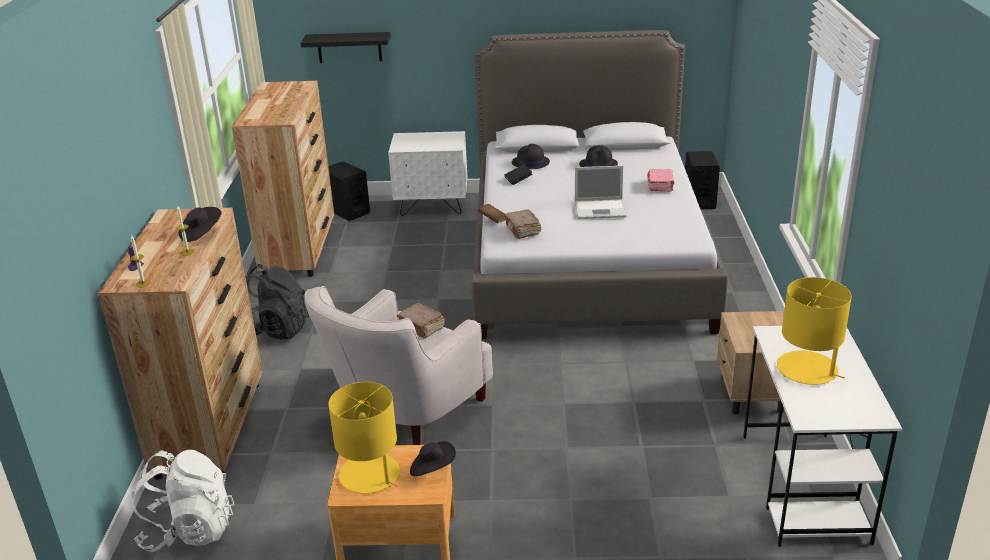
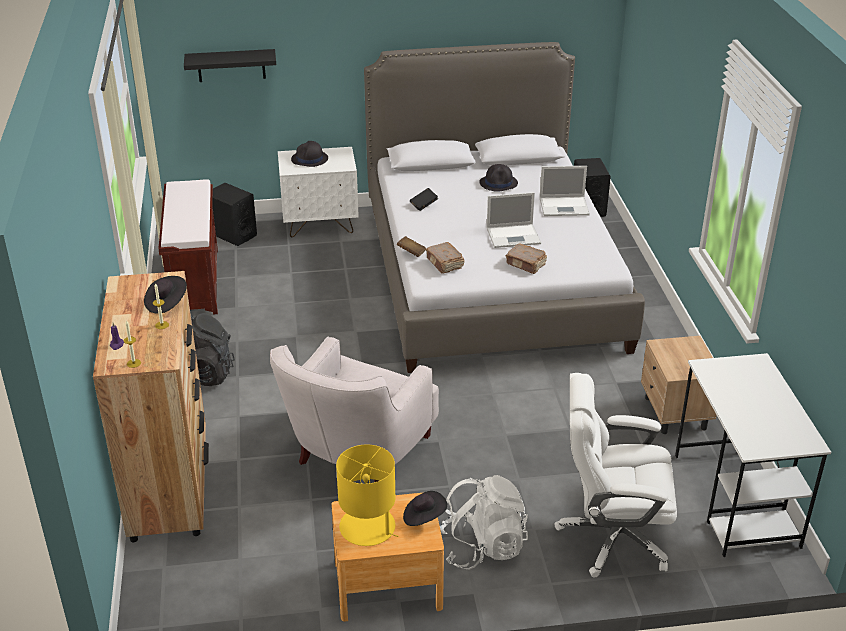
camera: 10 degrees left, 5 degrees up
(189, 530) = (184, 590): white backpack -> white backpack (483, 547)
(299, 249) = (195, 281): brown dresser -> brown bench
(421, 327) = (368, 372): brown book -> brown book (526, 264)
(530, 163) = (430, 183): black hat -> black hat (309, 159)
(655, 514) = (612, 536): none -> white office chair
(660, 186) = (565, 206): pink book -> laptop
(808, 369) = (744, 401): yellow table lamp -> none

